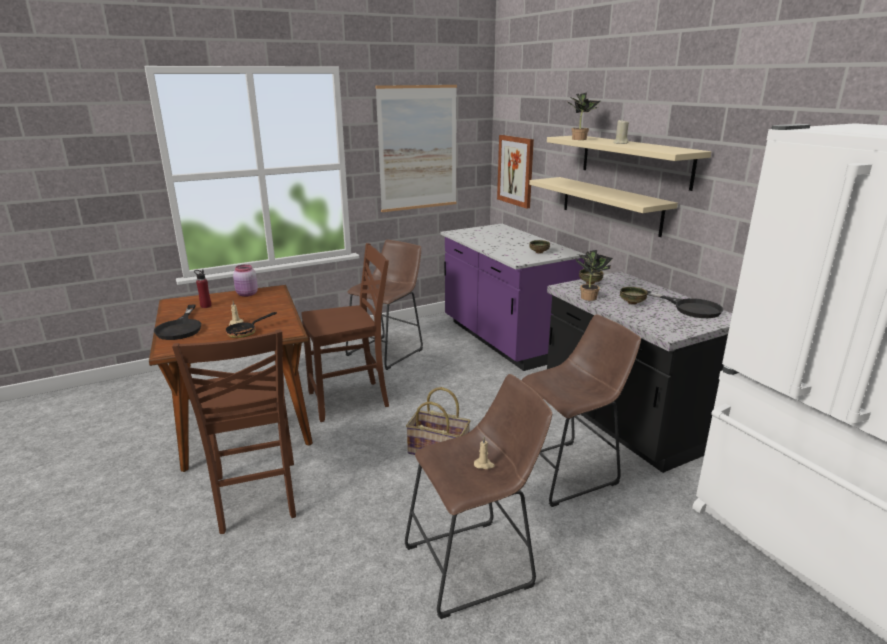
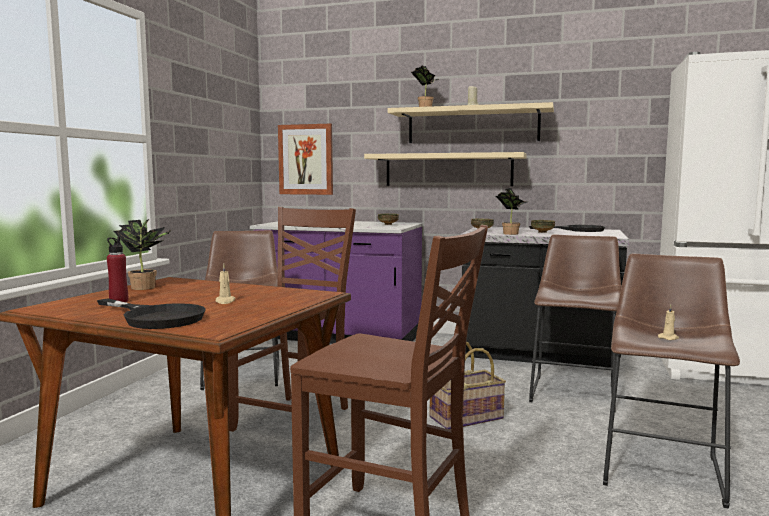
camera: 45 degrees left, 15 degrees down
(246, 332) = (268, 303): frying pan -> none
(247, 294) = (147, 287): pink jar -> potted plant
(418, 148) = (210, 130): picture -> none

